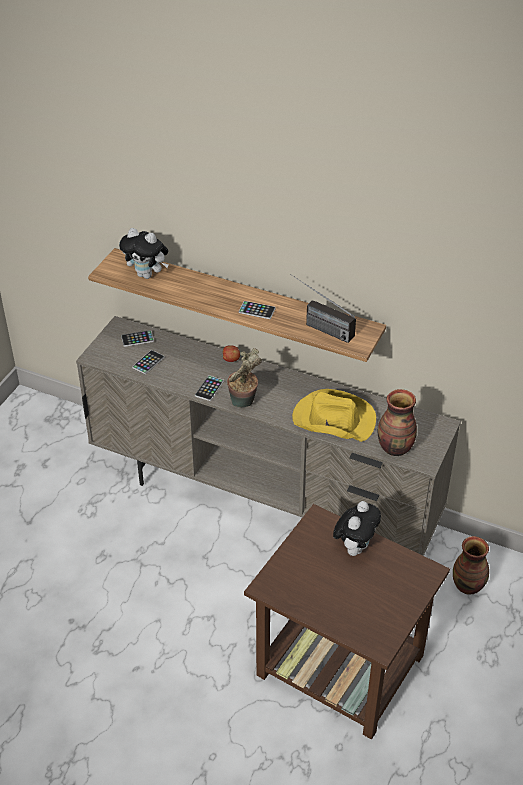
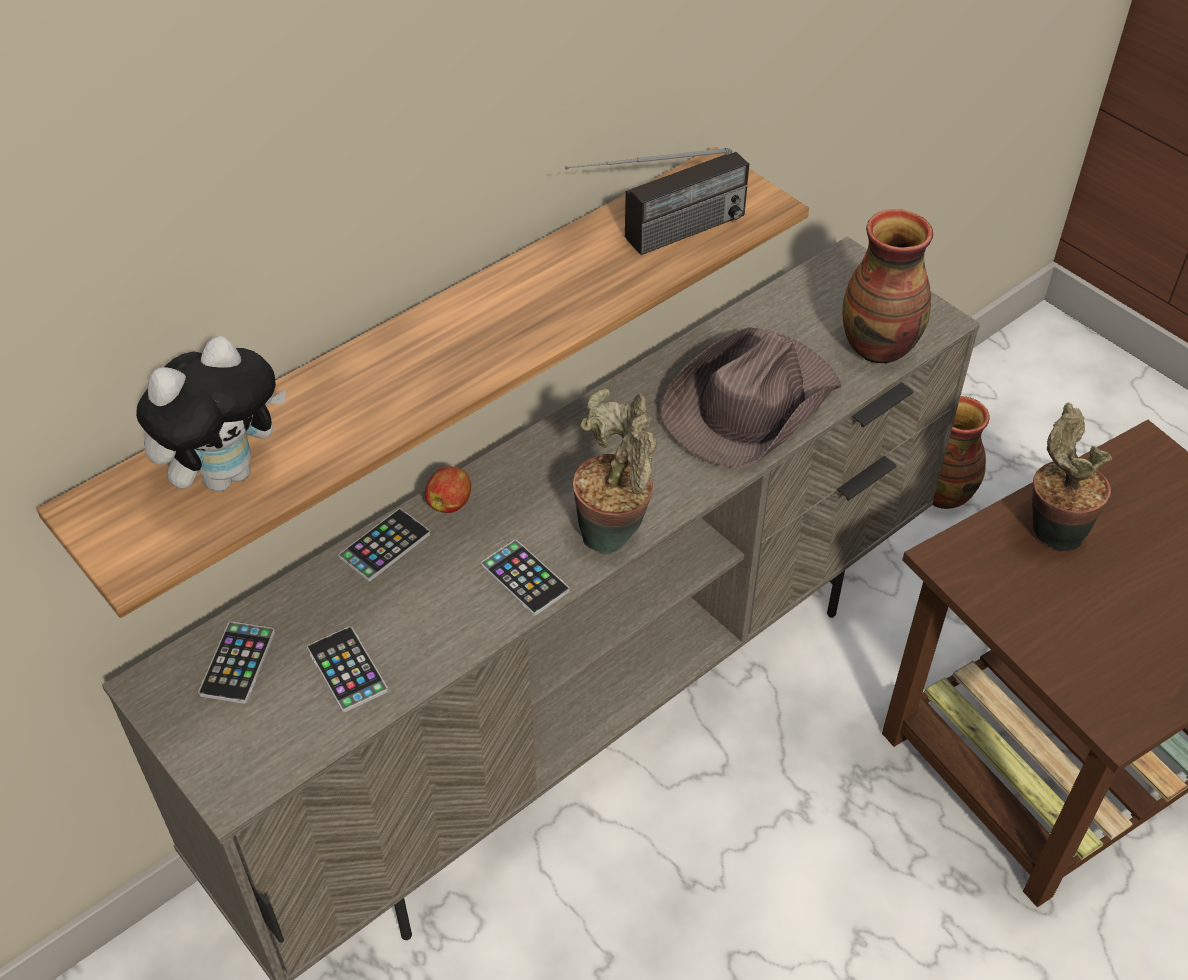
camera: 65 degrees left, 5 degrees up
(257, 310) = (533, 315): phone -> phone (385, 545)
(333, 419) = (748, 404): yellow hat -> brown hat
(355, 547) = (1051, 531): plush toy -> potted plant

